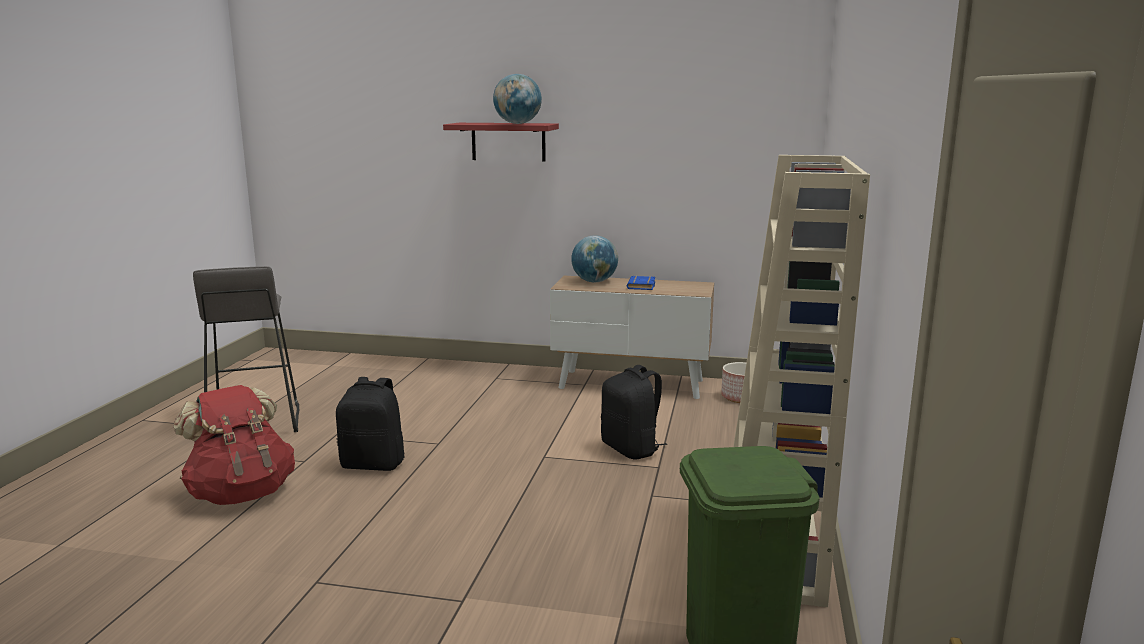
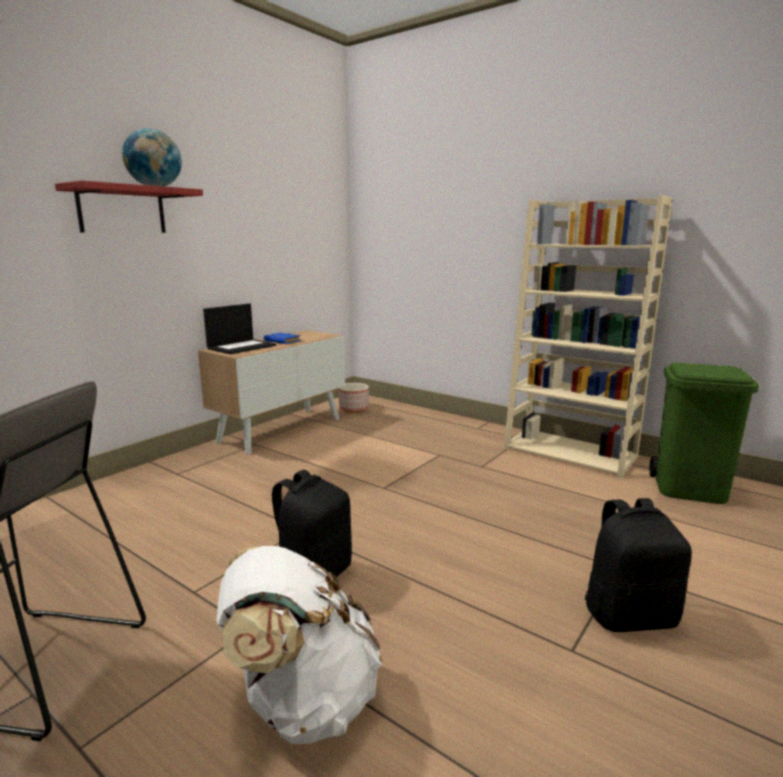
camera: 65 degrees left, 0 degrees up
(241, 493) = (302, 700): red backpack -> white backpack
(594, 281) = (242, 347): globe -> laptop
(631, 449) = (402, 456): black backpack -> black backpack (629, 615)

